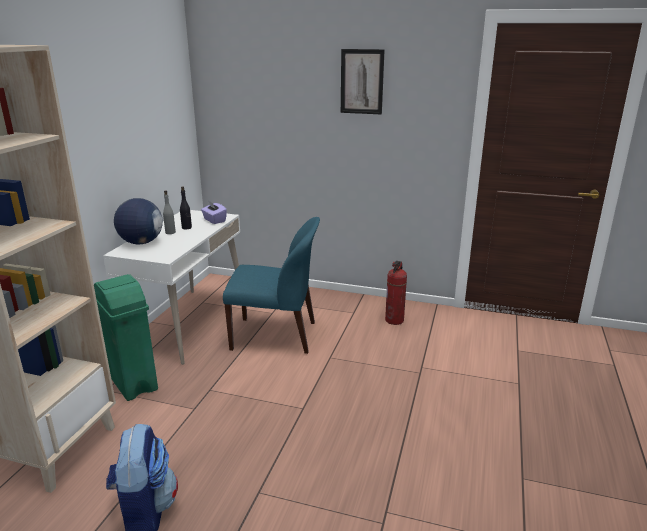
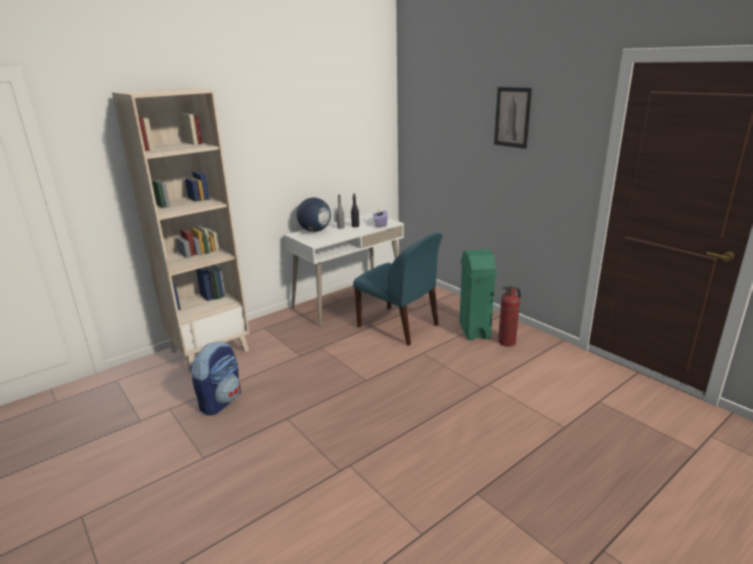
camera: 35 degrees right, 0 degrees up
(133, 384) = (281, 329): green trash can -> green trash can (474, 330)

